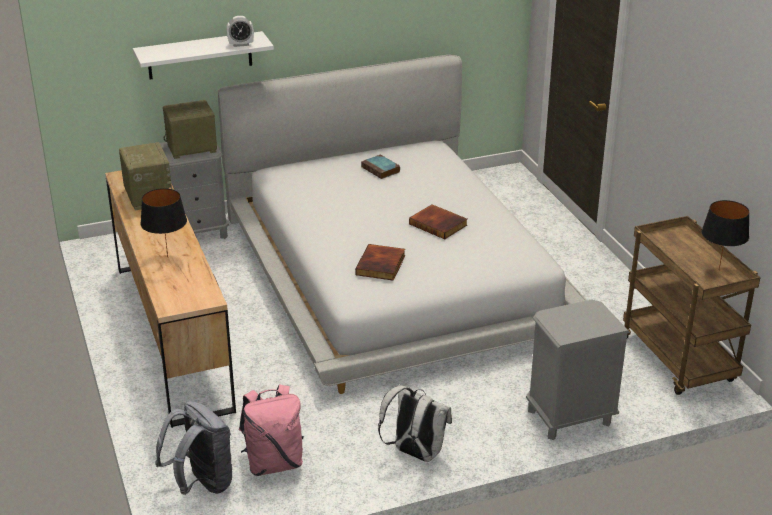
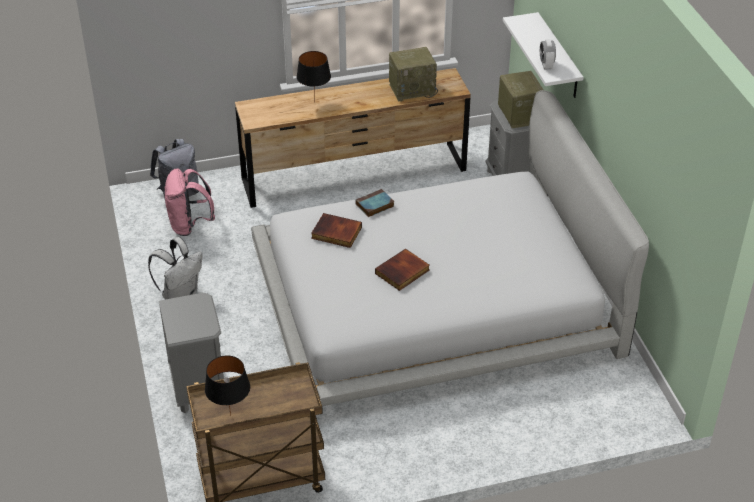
camera: 95 degrees right, 10 degrees up
(381, 170) = (515, 243): book -> book (374, 206)

